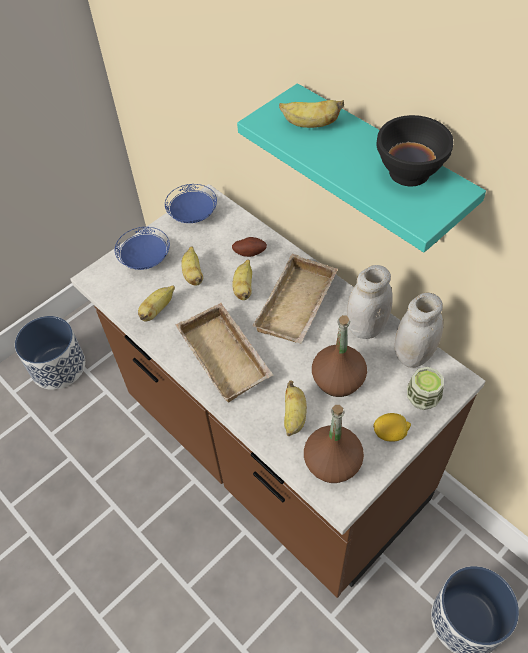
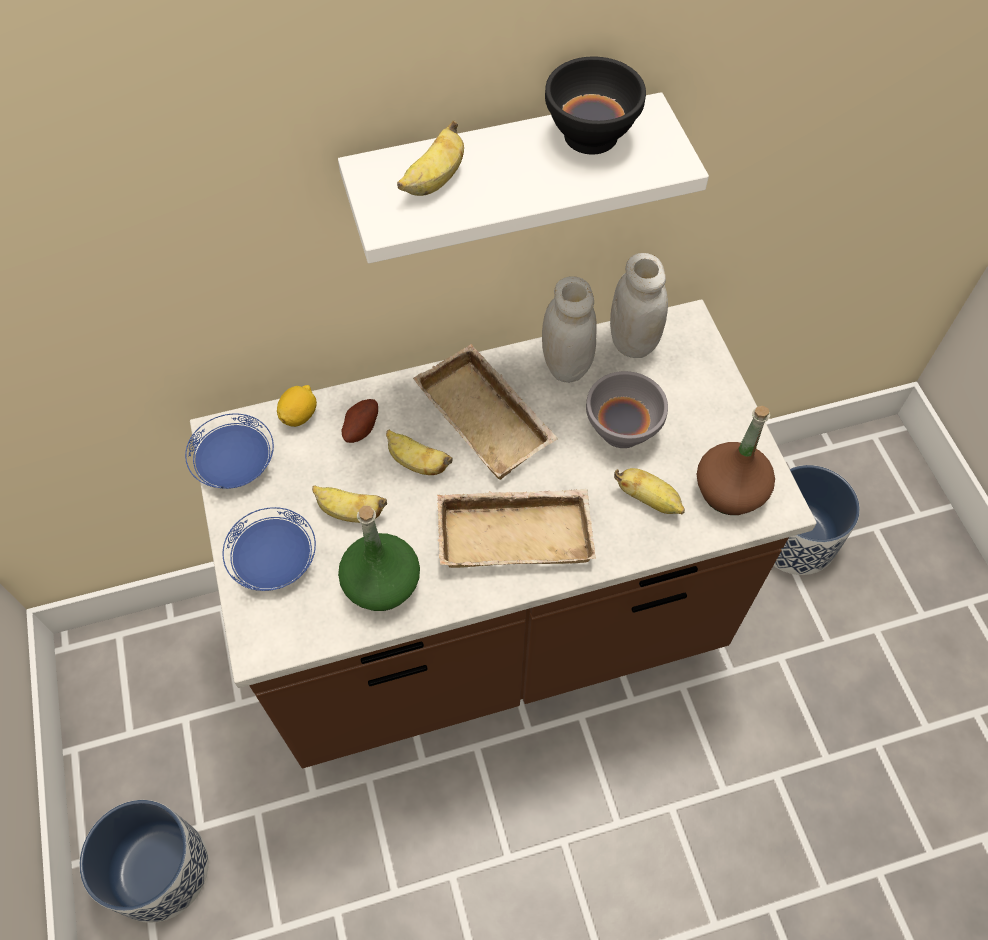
camera: 65 degrees left, 5 degrees up
(157, 310) = (382, 583): banana -> green bottle
(338, 380) = (623, 430): brown bottle -> grey bowl
(380, 169) = (503, 174): turquoise shelf -> white shelf
(390, 433) = (721, 417): lemon -> lemon (299, 415)
(422, 398) = (693, 364): cup -> none

